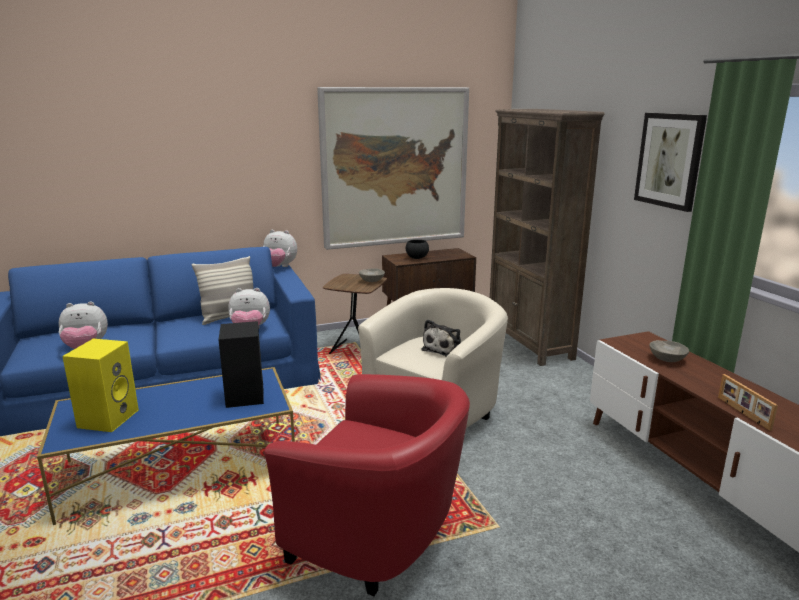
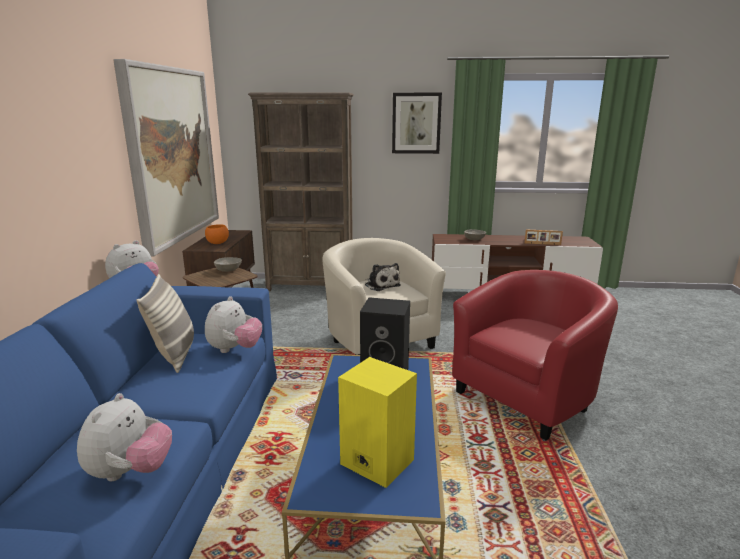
camera: 65 degrees left, 0 degrees up
(416, 258) = (217, 243): black bowl -> orange bowl

